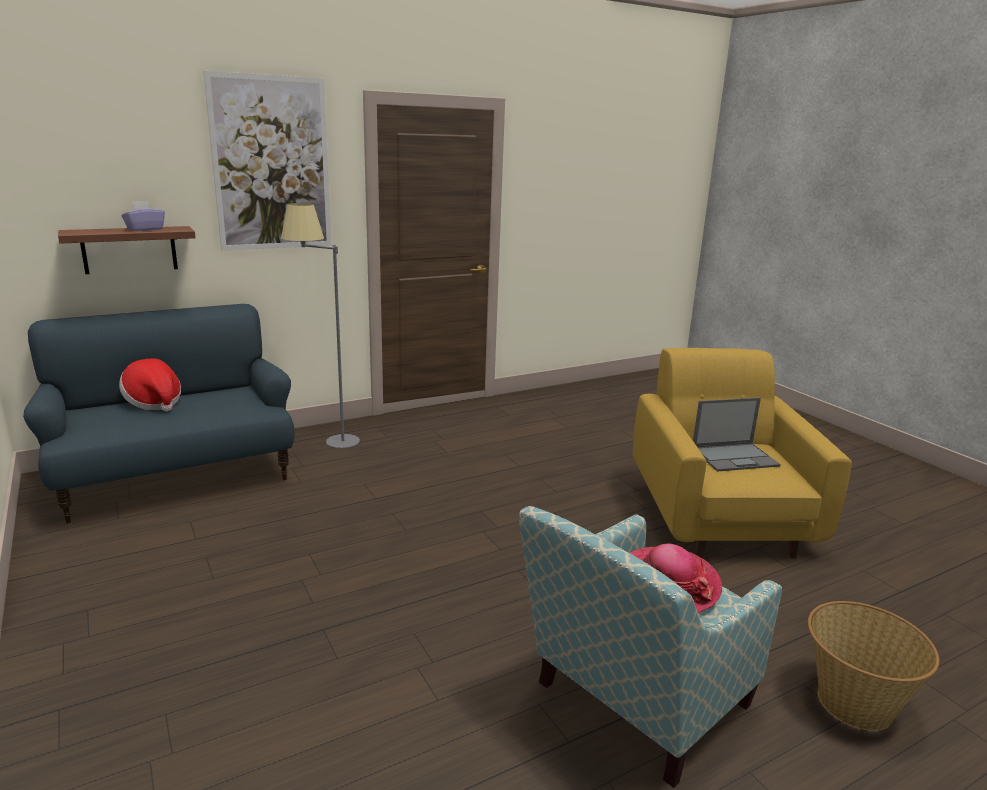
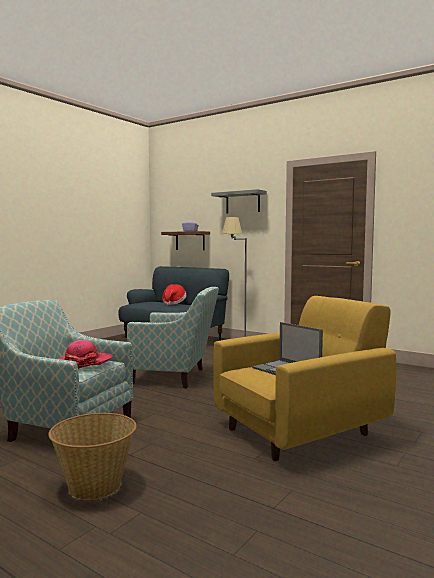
camera: 65 degrees right, 15 degrees down
(272, 164) = (243, 202): picture -> grey shelf
(443, 538) = (176, 377): none -> armchair

